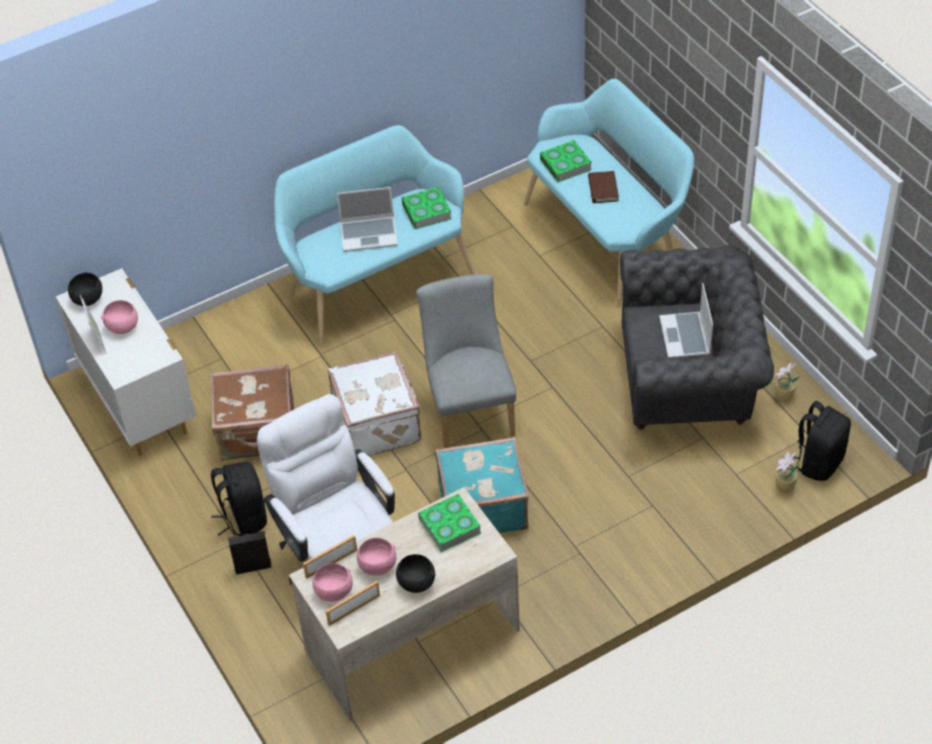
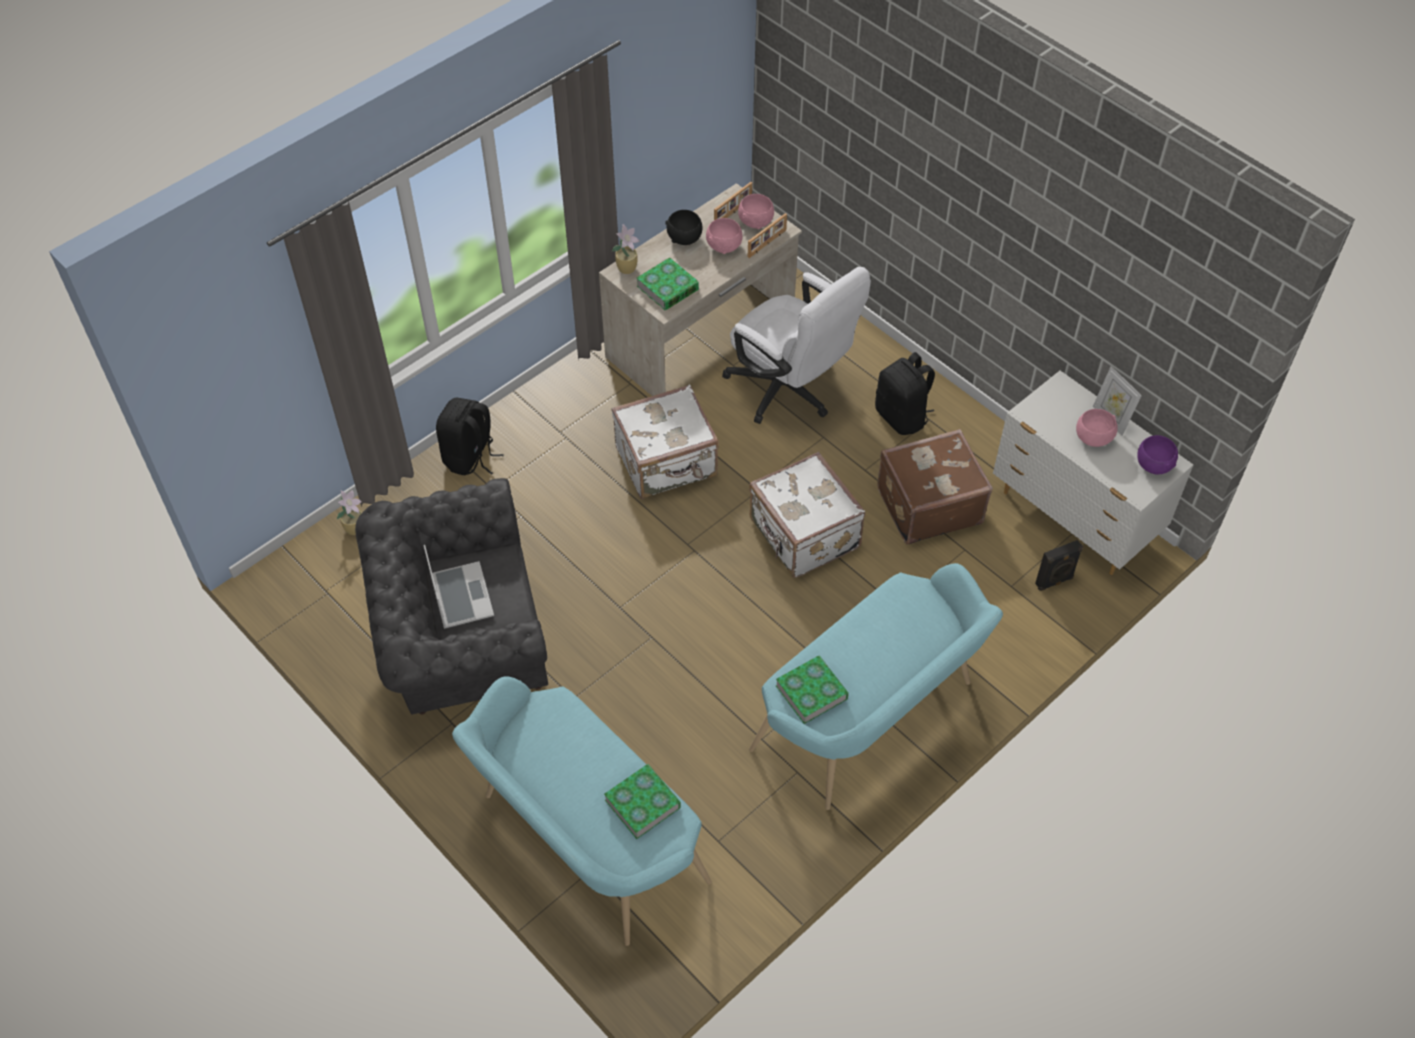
camera: 165 degrees right, 5 degrees up
(88, 300) = (1153, 465): black bowl -> purple bowl
(253, 566) = (872, 375): black speaker -> black speaker (1054, 581)
(369, 234) = (873, 646): laptop -> none
(469, 409) = (707, 566): grey chair -> none
(482, 506) = (667, 463): turquoise suitcase -> white suitcase
(603, 189) = (583, 767): brown book -> none
(783, 396) = (353, 634): potted plant -> potted plant (627, 268)
(818, 462) = (317, 561): black backpack -> black backpack (470, 457)

